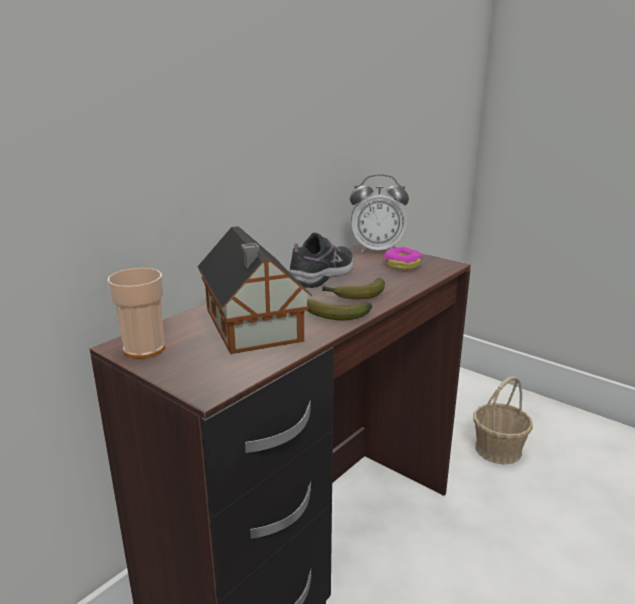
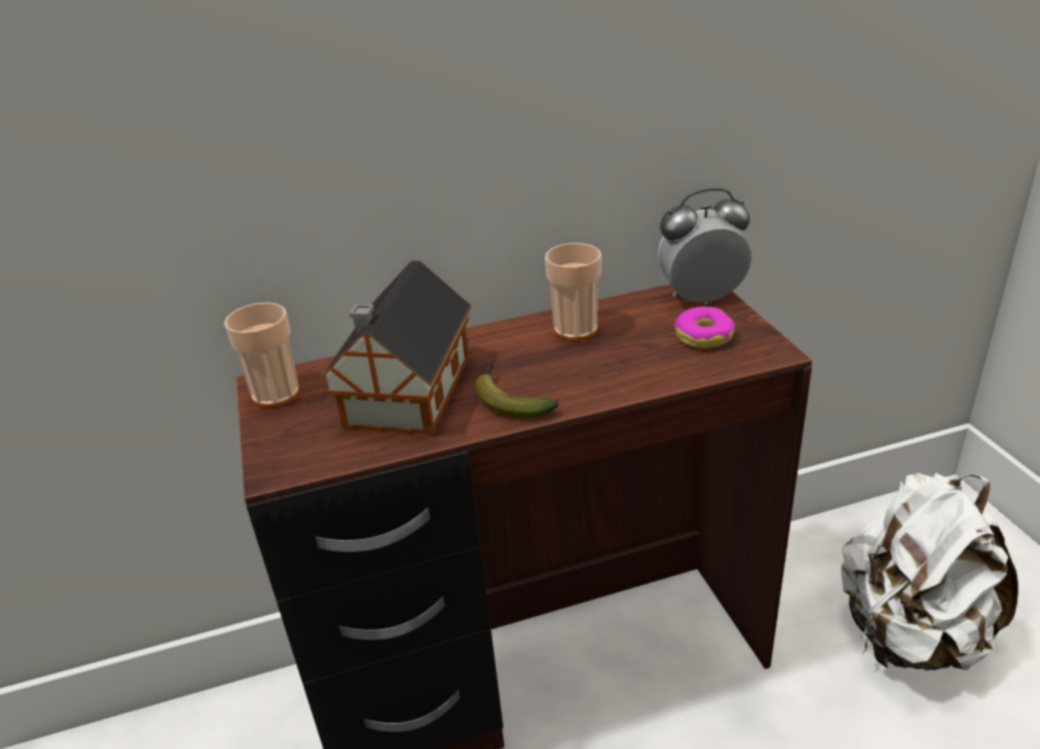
camera: 35 degrees right, 10 degrees up
(323, 275) = (575, 329): shoe -> cup
(355, 296) = (573, 377): banana -> none
(377, 250) = (701, 298): alarm clock -> alarm clock turned 135 degrees clockwise
(498, 449) = (910, 636): basket -> white backpack

